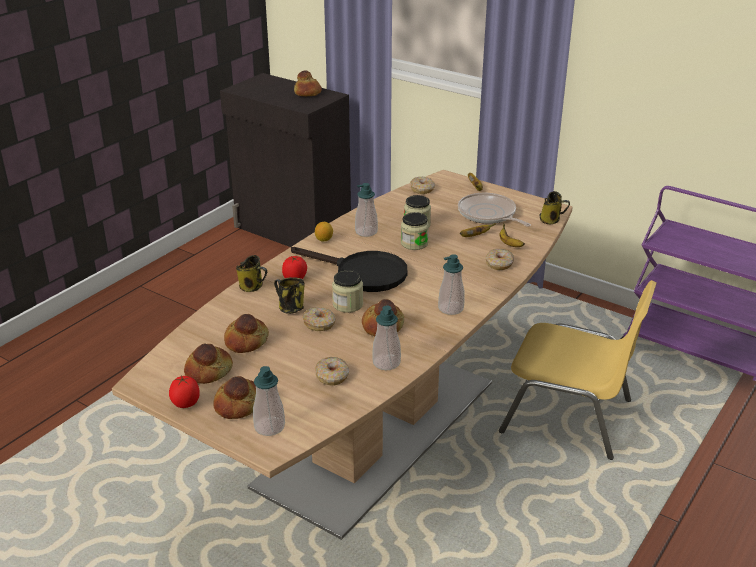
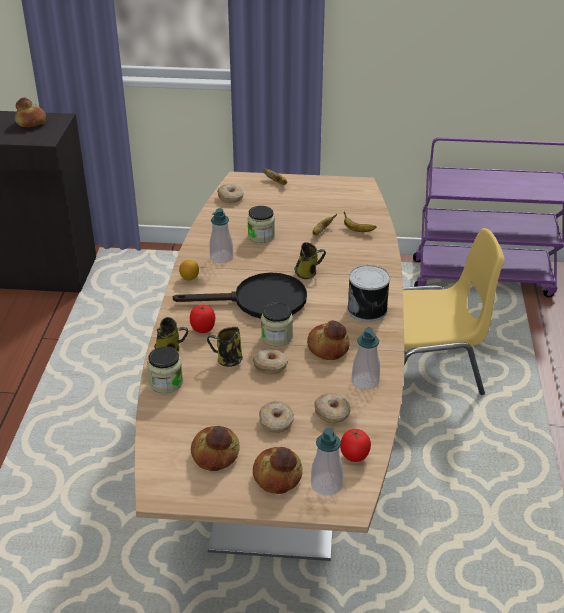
camera: 30 degrees left, 5 degrees up
(185, 404) = (227, 496): tomato -> tomato (354, 457)
(247, 341) = (221, 409): bread -> none
(414, 243) = (276, 255): jar -> jar (166, 383)
(451, 308) = (368, 309): soap dispenser -> can
(488, 215) = (313, 206): frying pan -> none
(499, 264) = (367, 252): donut -> donut (276, 422)
(551, 220) = (369, 196): mug -> mug (307, 273)

